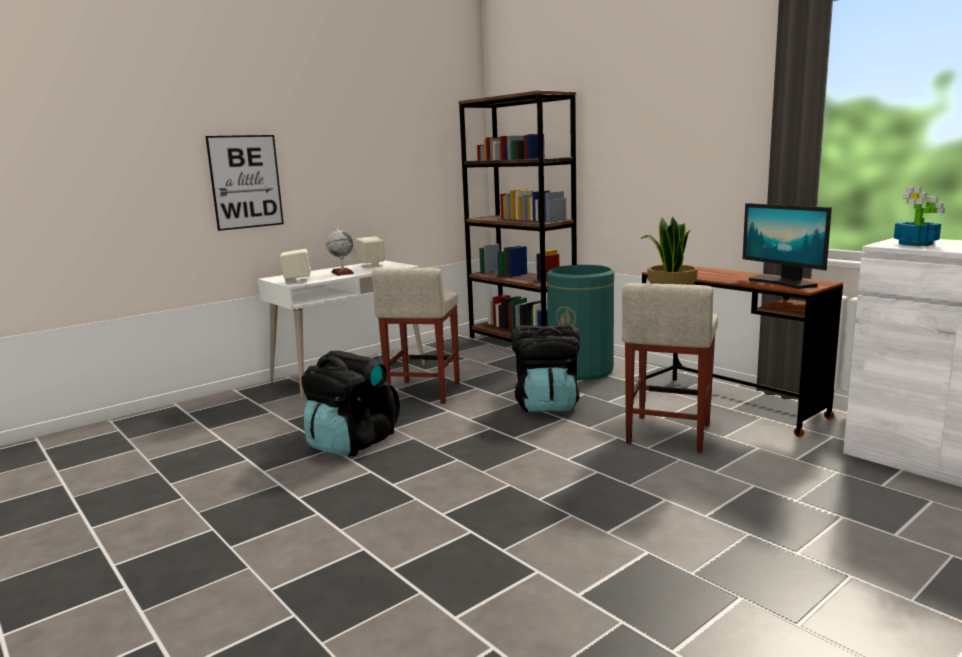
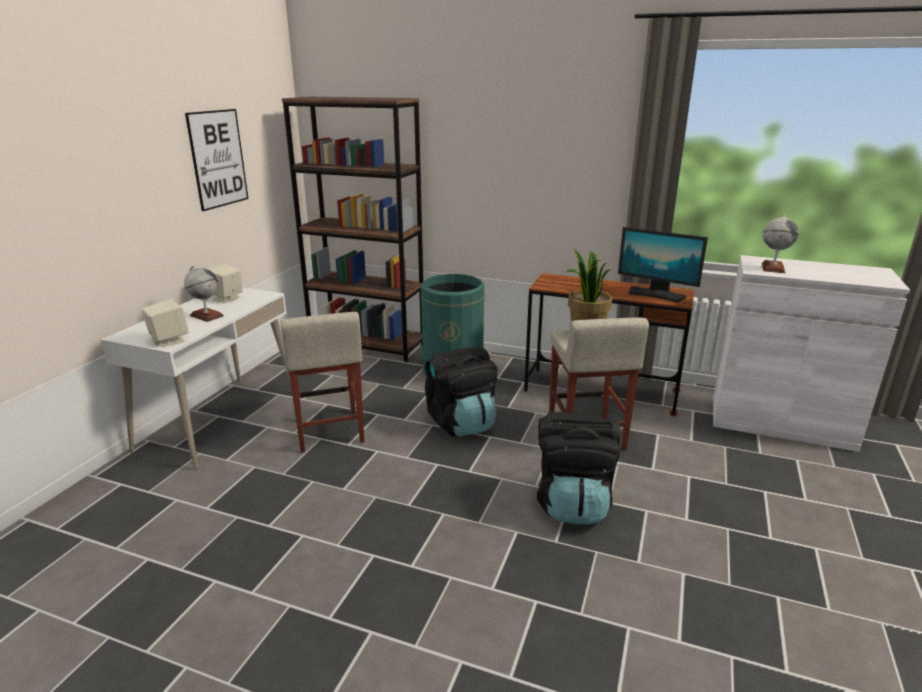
camera: 30 degrees left, 10 degrees up
(245, 182) = (66, 221): picture -> picture (218, 159)
(351, 443) = (317, 522): black backpack -> black backpack (573, 502)
(916, 244) = (773, 268): potted plant -> globe

